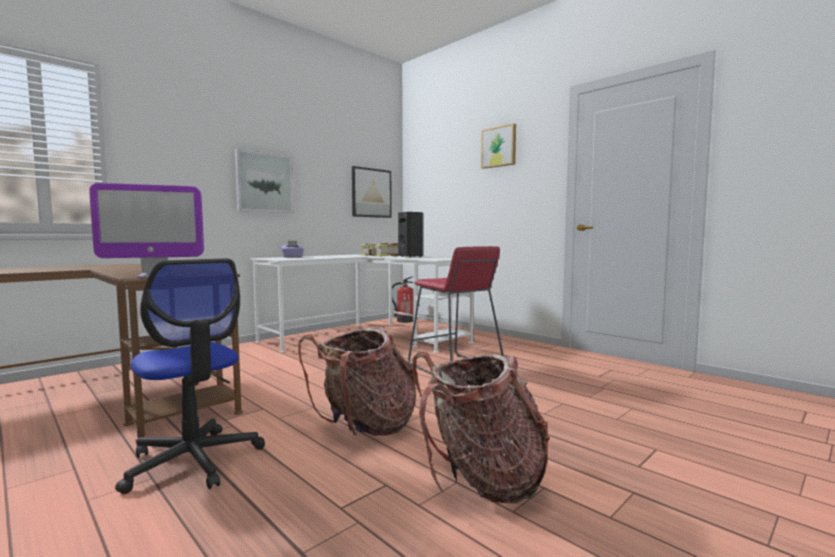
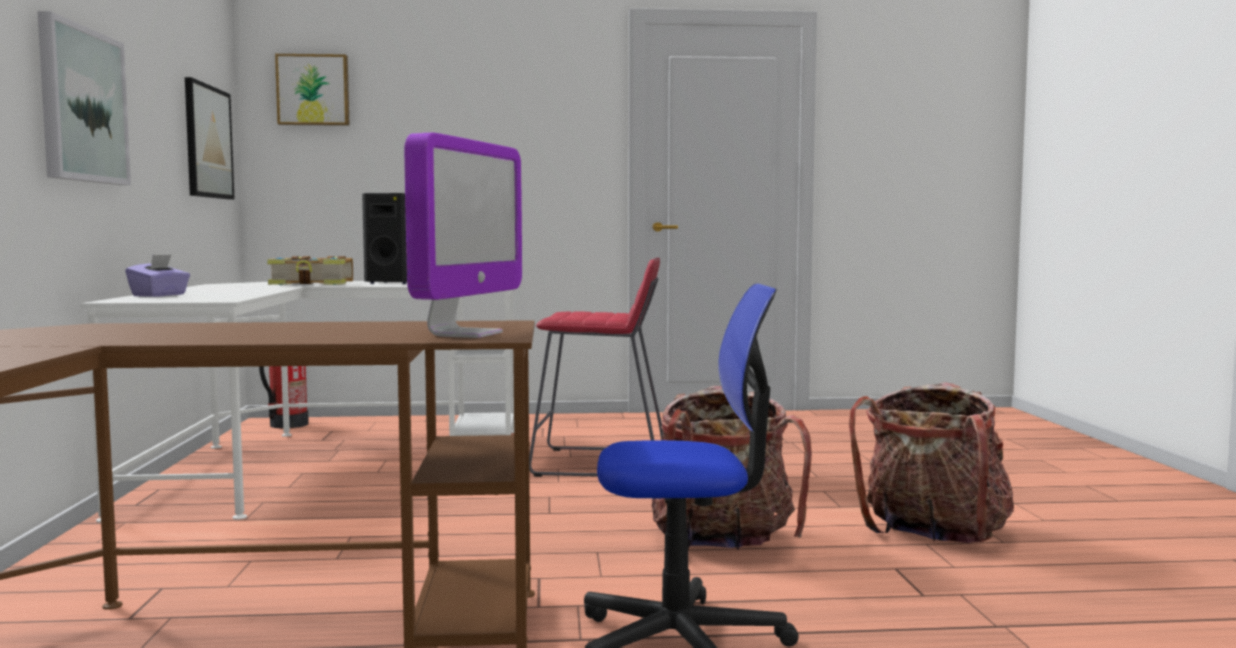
camera: 50 degrees left, 0 degrees up
(499, 147) = (499, 82): picture -> picture (313, 90)

